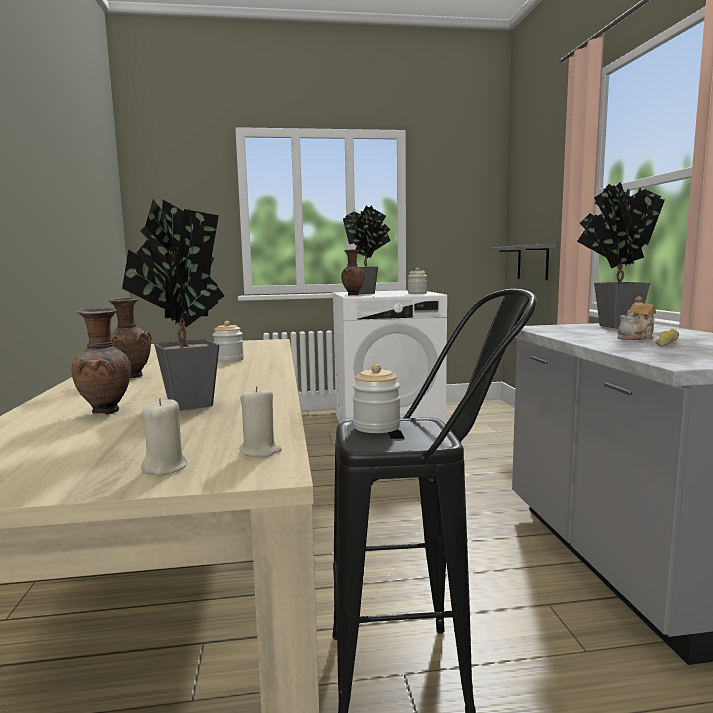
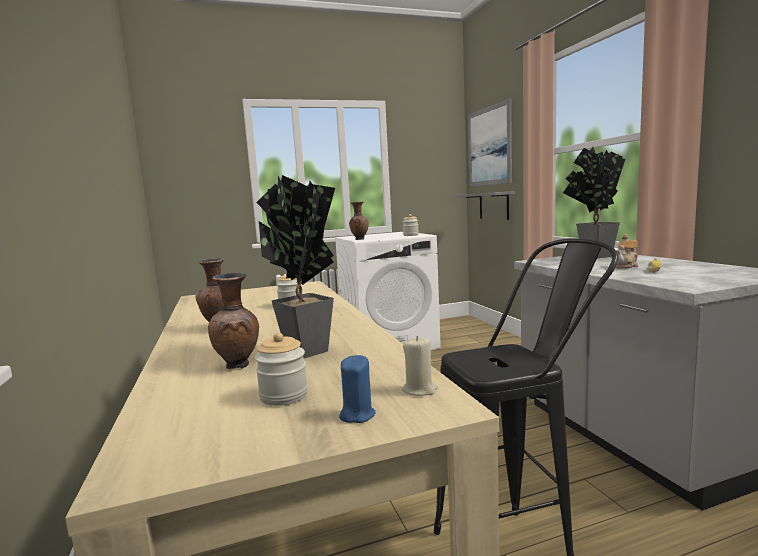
camera: 10 degrees left, 0 degrees up
(165, 468) = (357, 415): beige candle -> blue candle
(369, 293) = (369, 237): potted plant -> none
(376, 427) = (477, 356): jar -> jar (284, 396)
(531, 187) = (489, 146): none -> picture

